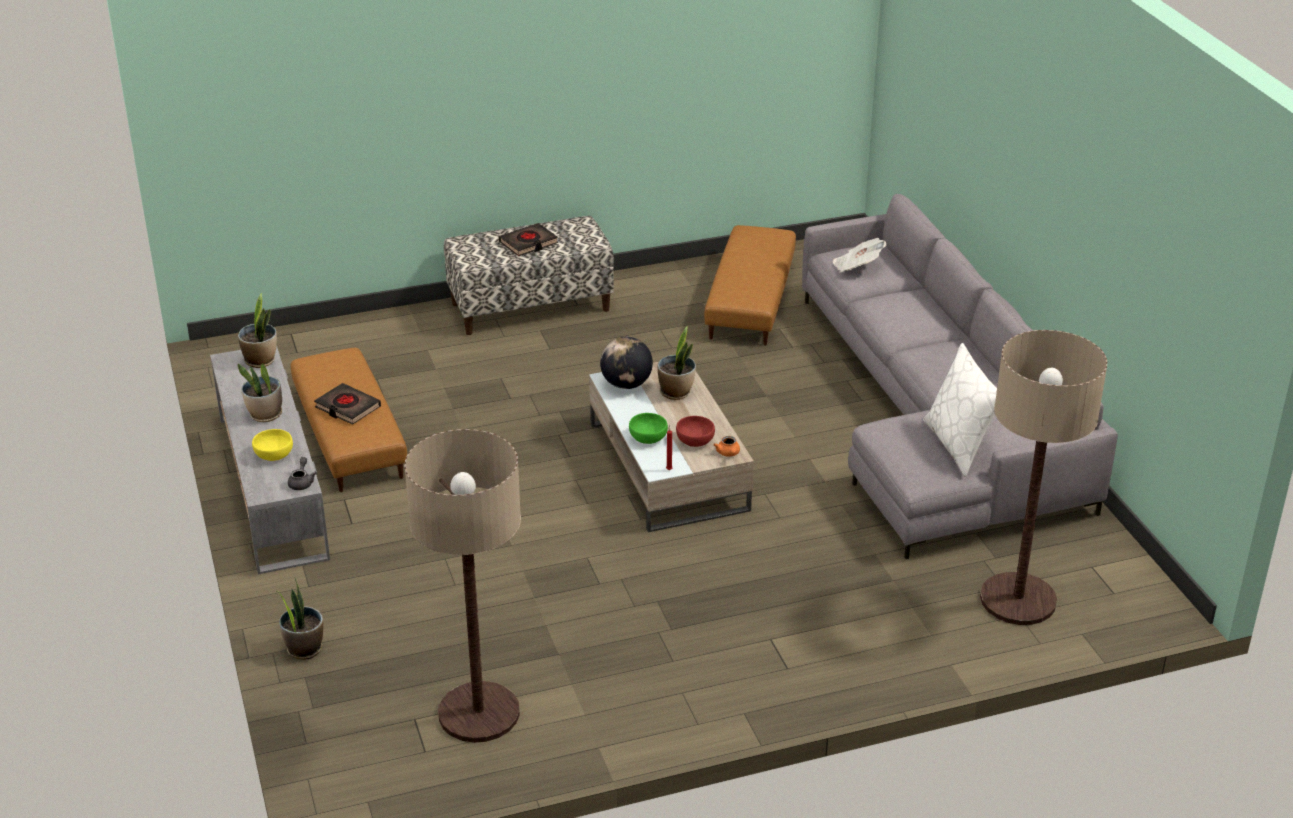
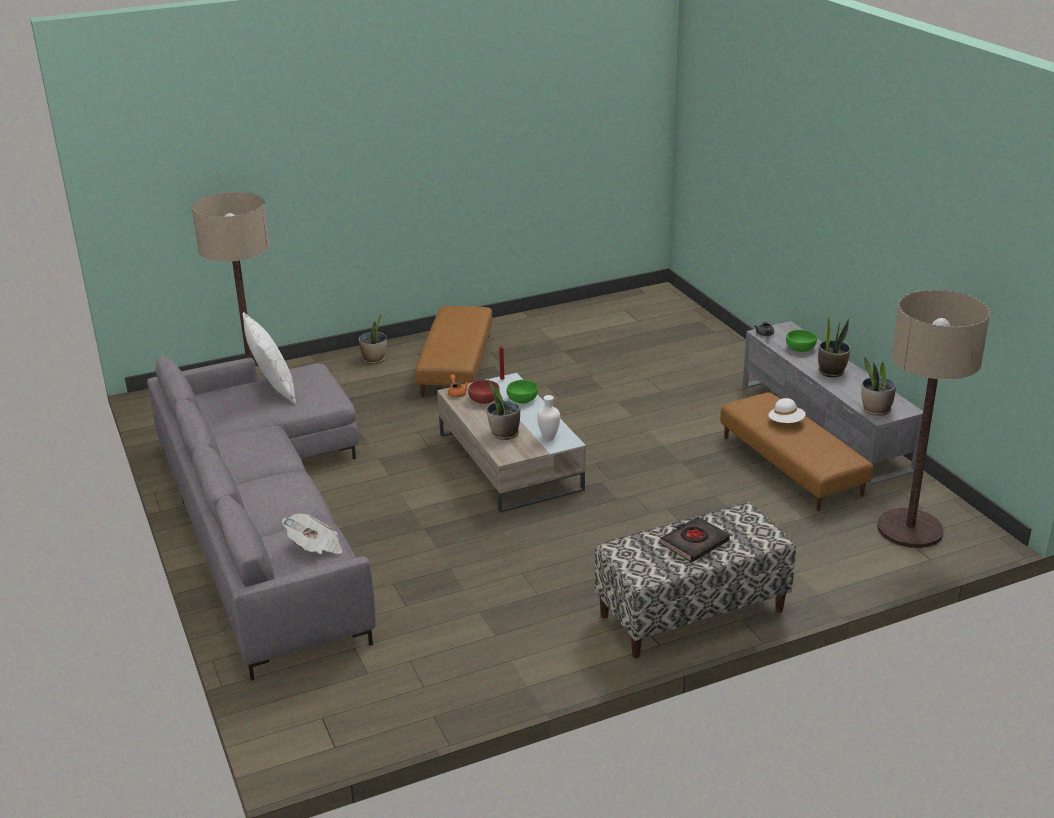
camera: 175 degrees right, 5 degrees down
(274, 455) = (800, 348): yellow bowl -> green bowl
(304, 649) = (724, 343): potted plant -> potted plant (374, 359)
(347, 407) = (786, 422): black book -> white hat
(478, 713) = (602, 325): floor lamp -> floor lamp (909, 529)
(626, 384) = (549, 437): globe -> white vase
(749, 300) = (438, 642): brown ottoman -> brown ottoman (457, 366)

